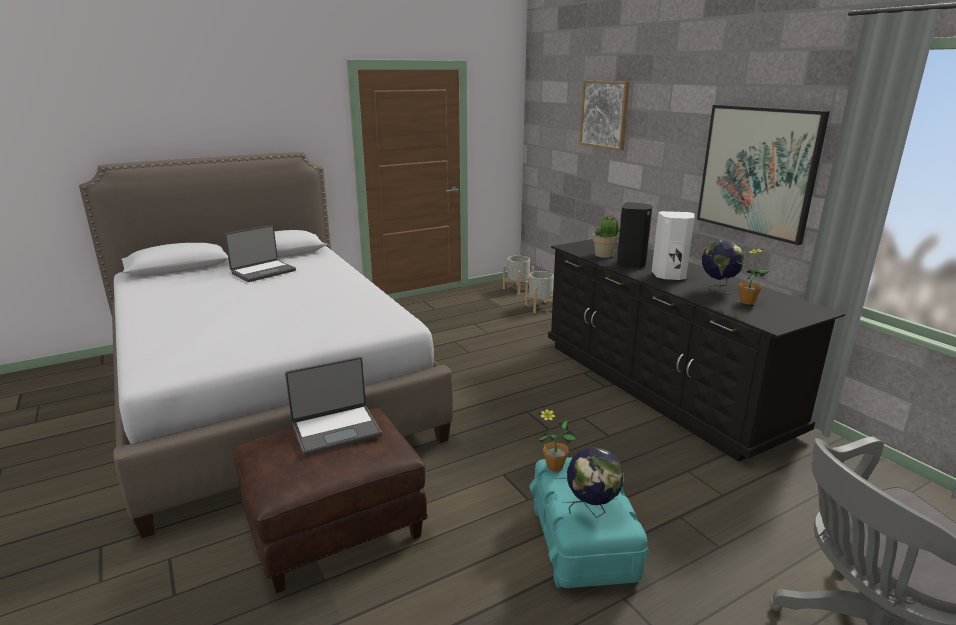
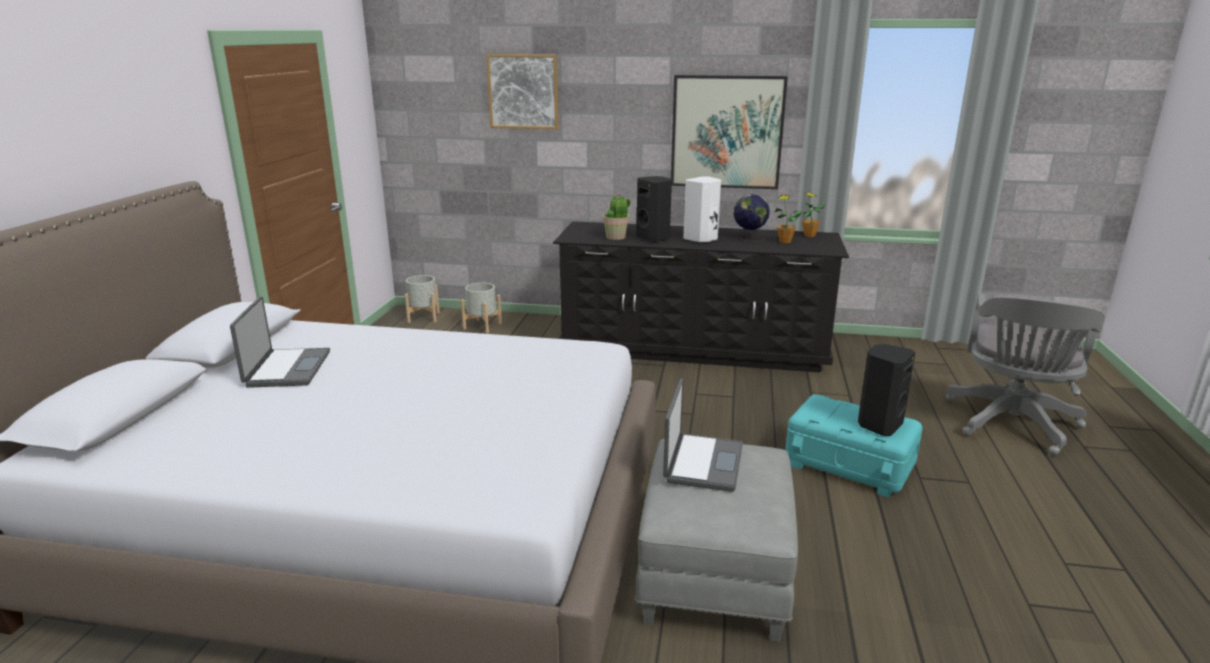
camera: 50 degrees left, 0 degrees up
(336, 527) = (712, 572): brown ottoman -> grey ottoman
(554, 466) = (810, 415): potted plant -> potted plant (809, 235)
(592, 510) = (878, 425): globe -> black speaker

